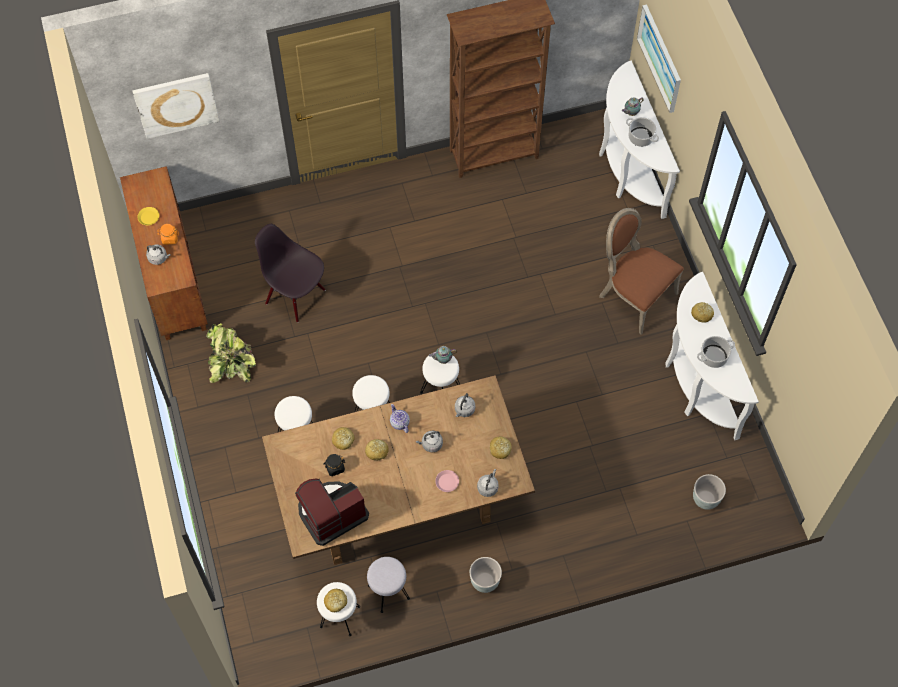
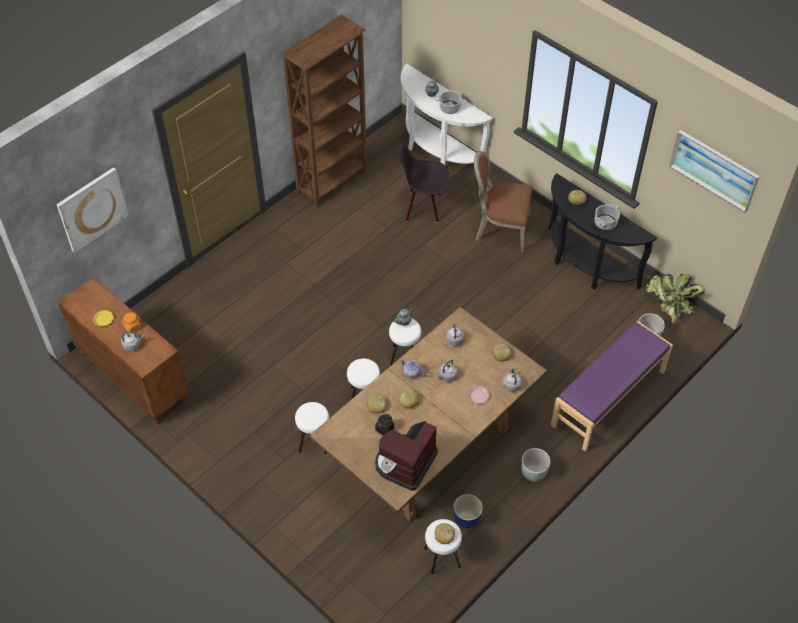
camera: 30 degrees left, 10 degrees down
(231, 364) = (225, 416): potted plant -> potted plant (669, 308)
(296, 296) = (244, 343): black chair -> black chair (423, 207)
(388, 592) = (466, 519): grey stool -> planter
(616, 544) = (609, 399): none -> purple bench
(660, 58) = (442, 38): picture -> picture (714, 170)
(696, 383) = (585, 265): white console table -> black console table

